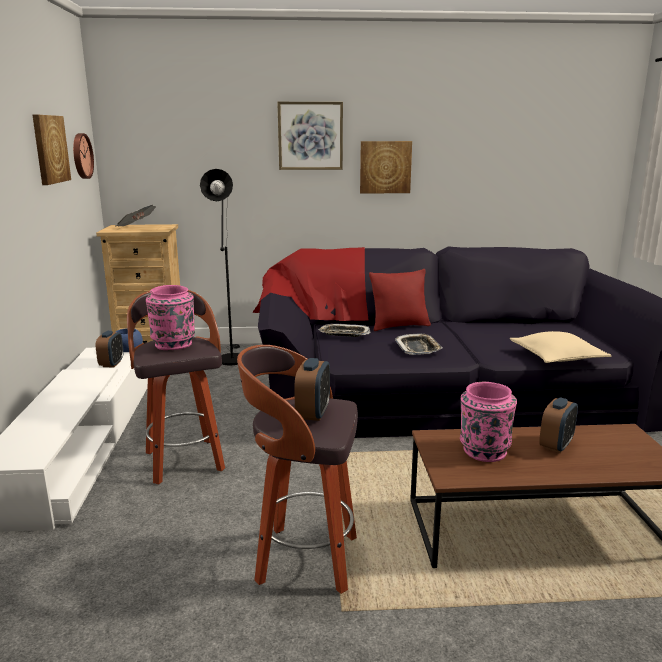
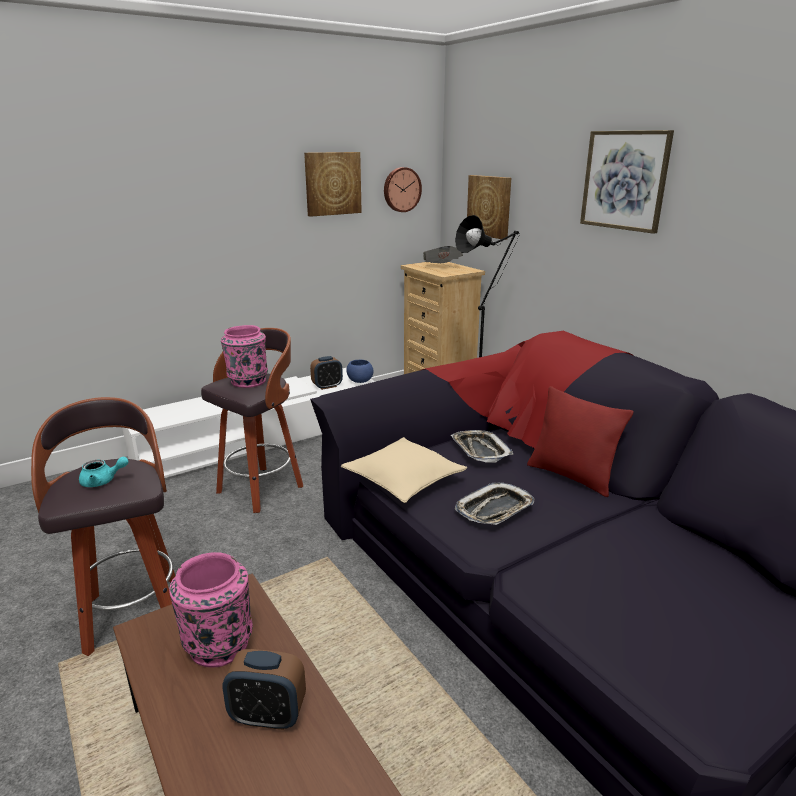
camera: 60 degrees right, 5 degrees up
(313, 413) = (103, 481): alarm clock -> turquoise teapot
(385, 167) = (720, 238): picture -> picture (489, 206)
(557, 357) = (621, 652): beige pillow -> beige pillow (403, 479)

